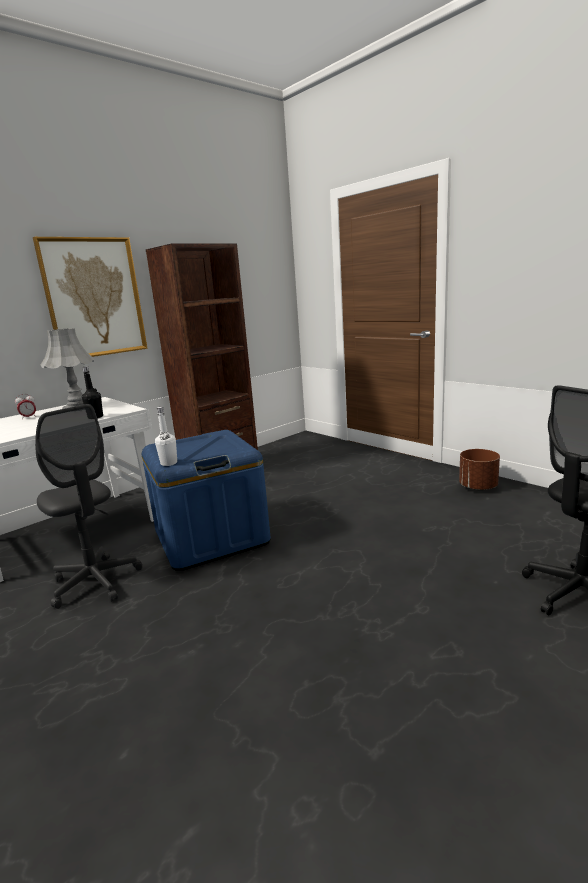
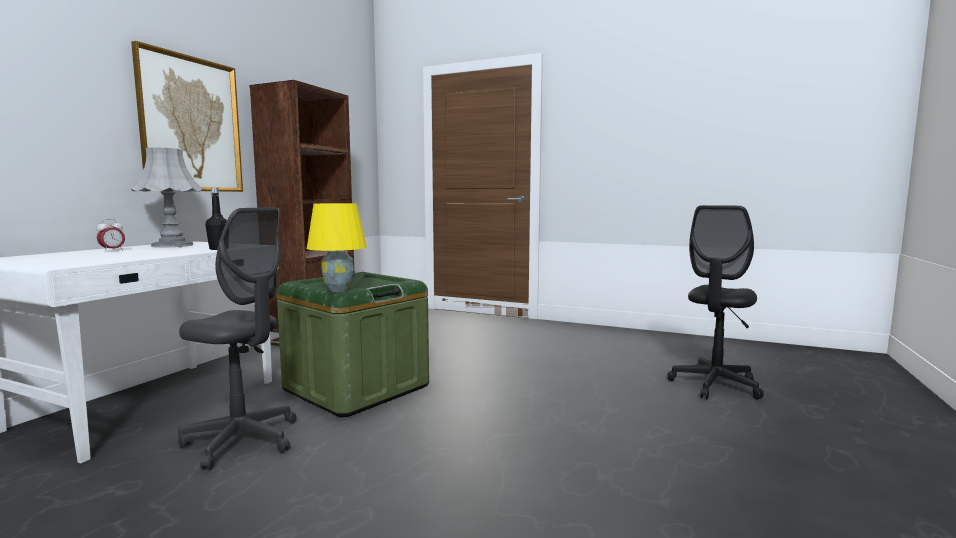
camera: 25 degrees left, 10 degrees down
(169, 463) = (339, 290): white bottle -> yellow table lamp
(211, 537) = (356, 388): blue storage box -> green storage box
(477, 487) = (582, 332): brown planter -> none

